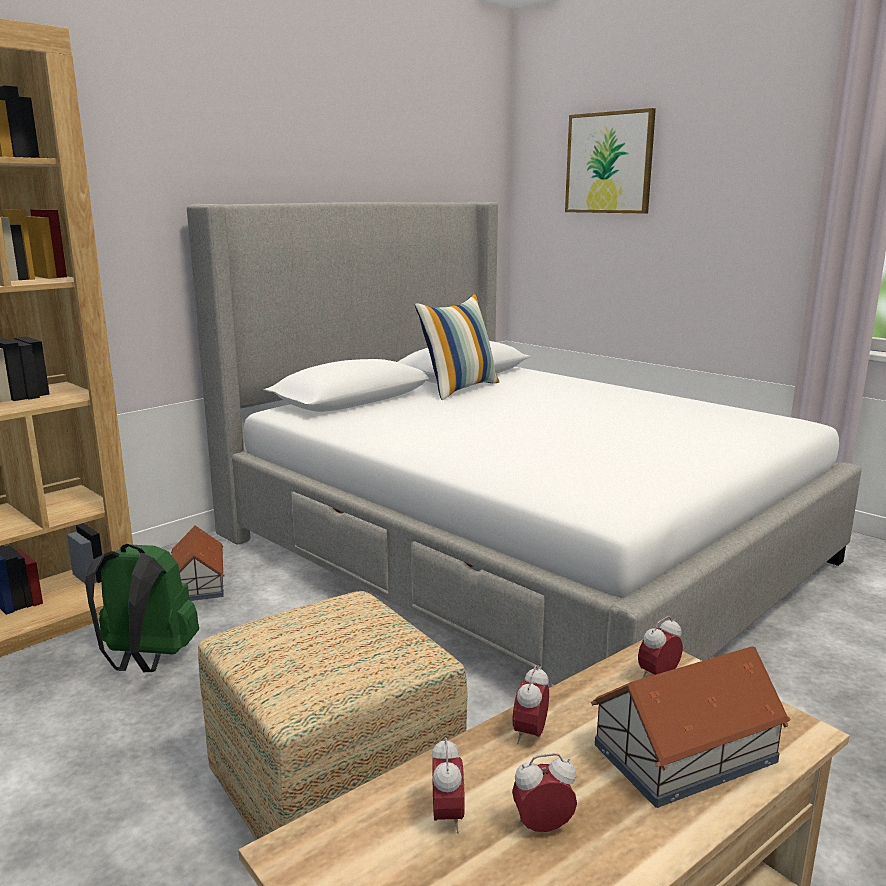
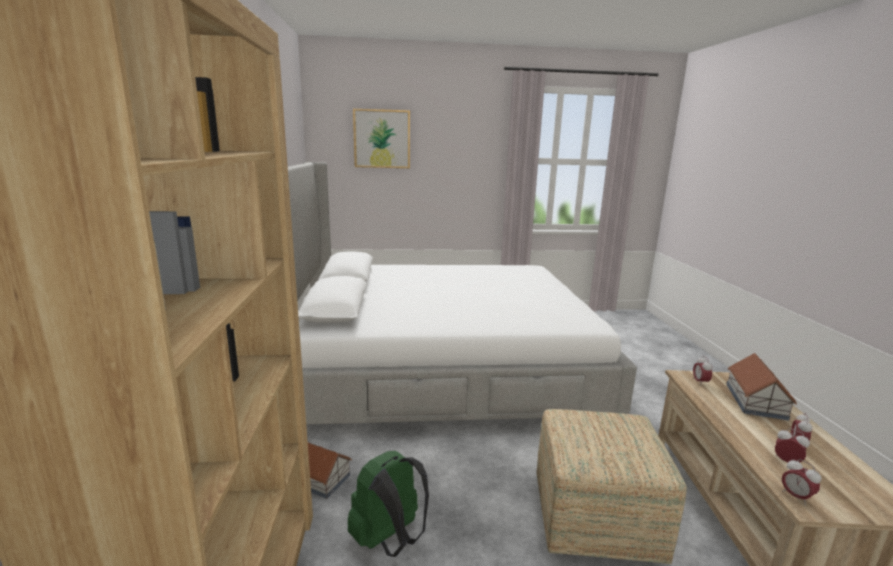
camera: 50 degrees left, 0 degrees up
(459, 388) = (371, 285): pillow -> none
(530, 734) = (731, 421): alarm clock -> alarm clock (795, 496)

